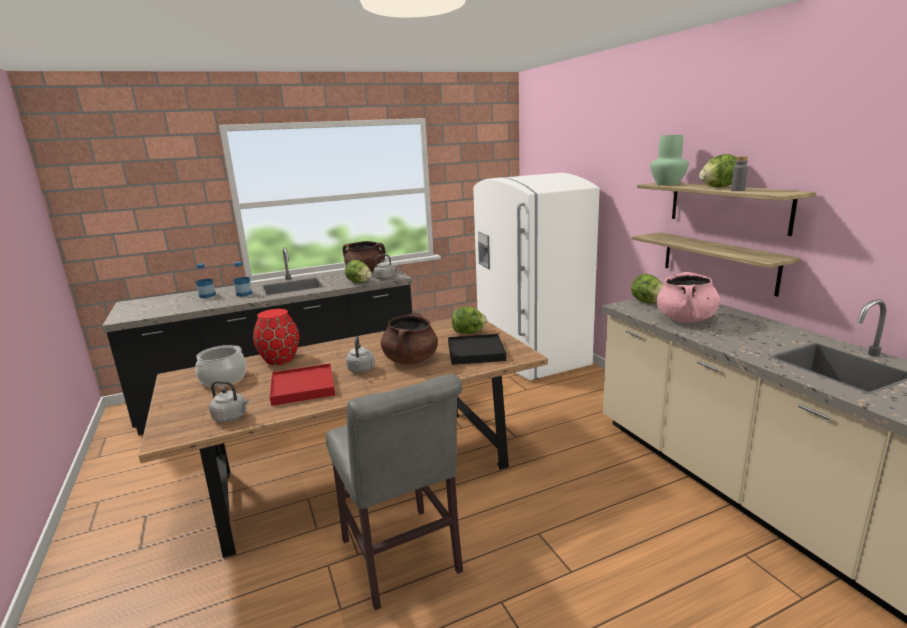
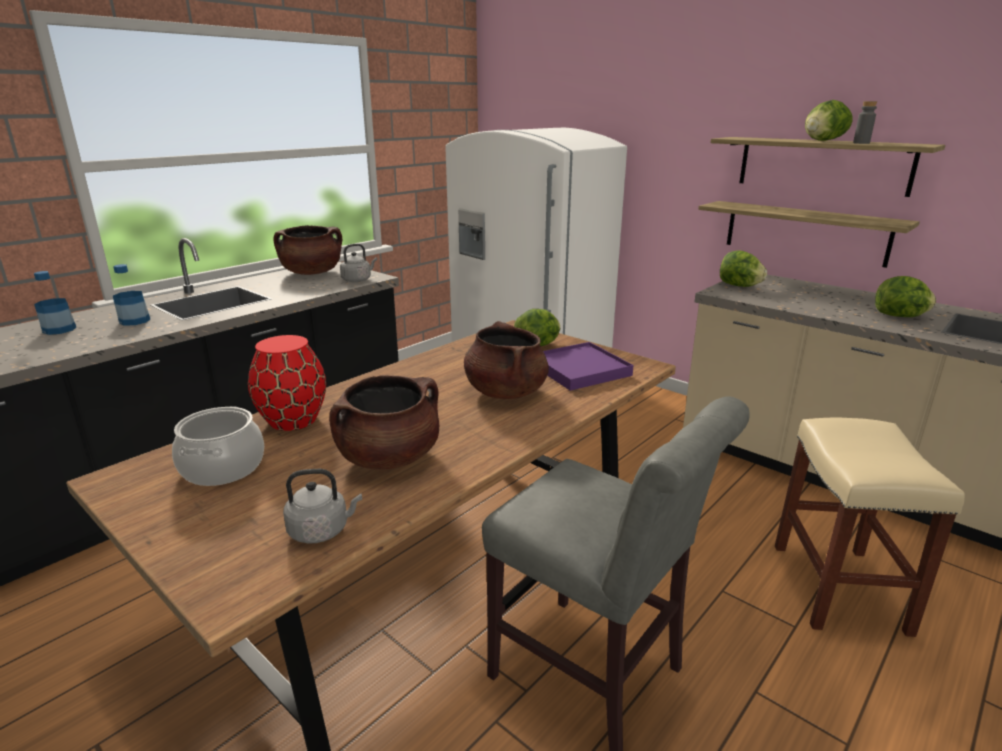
camera: 25 degrees left, 5 degrees up
(303, 387) = (389, 457): red tray -> brown cooking pot
(359, 282) = (324, 288): lettuce -> lettuce (900, 316)
(361, 370) = (450, 417): grey kettle -> none
(475, 352) = (579, 369): black tray -> purple tray
(634, 554) = (836, 586): none -> beige stool
(667, 184) = (748, 138): green vase -> none
(685, 319) = (806, 301): pink cooking pot -> none

